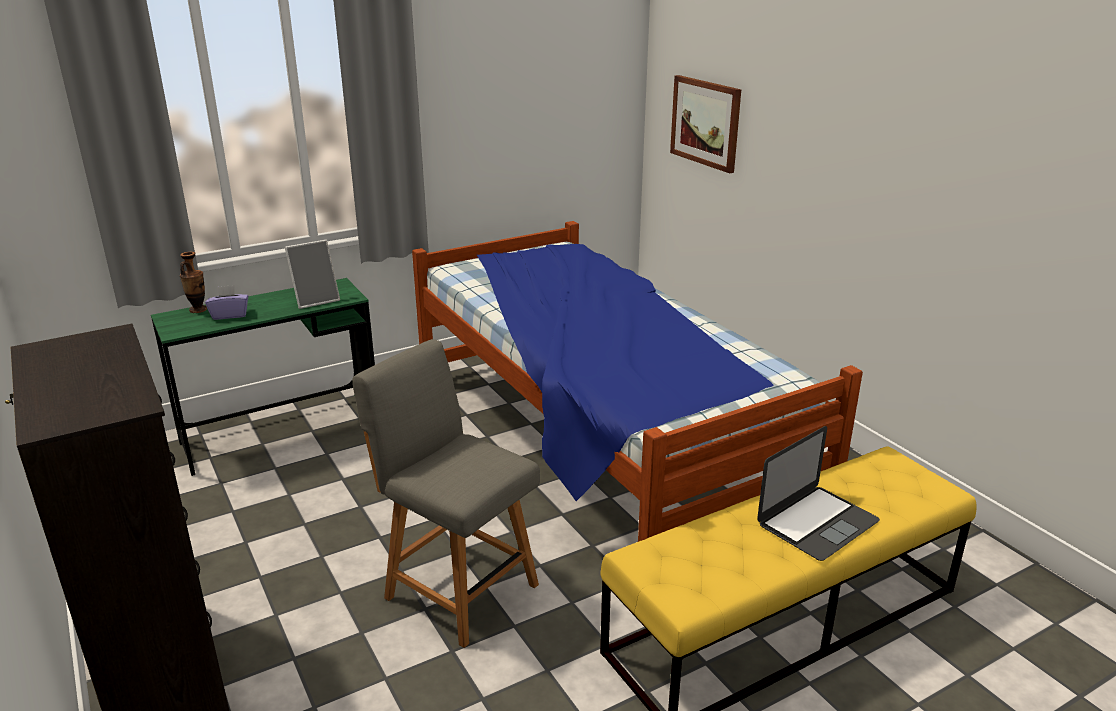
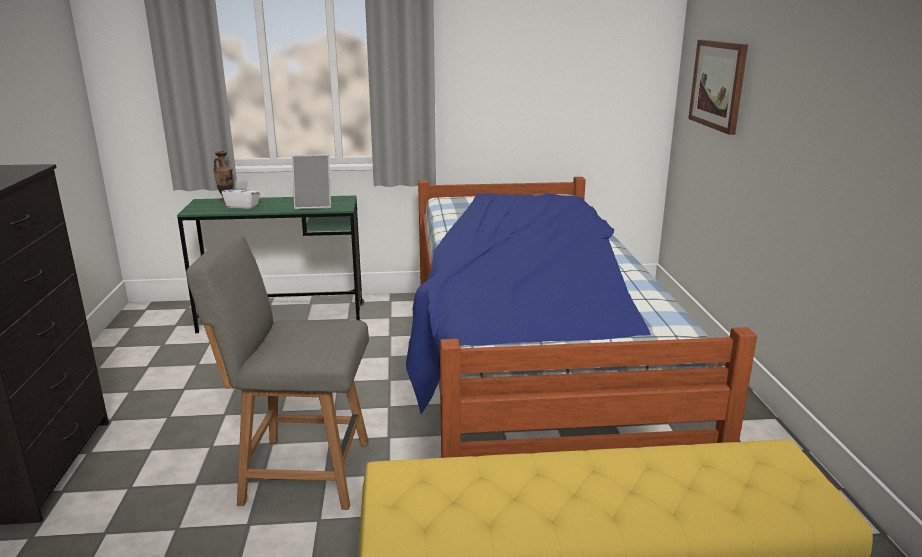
camera: 25 degrees right, 5 degrees down
(230, 315) = (242, 206): purple tissue box -> white tissue box
(457, 589) = (301, 472): grey chair -> grey chair turned 60 degrees counterclockwise
(817, 522) = (624, 495): laptop -> none

